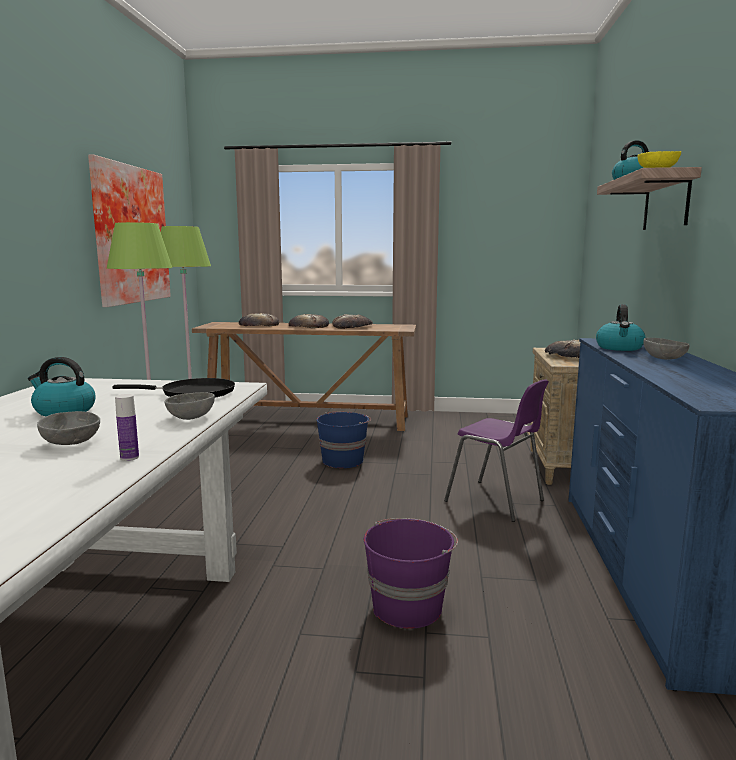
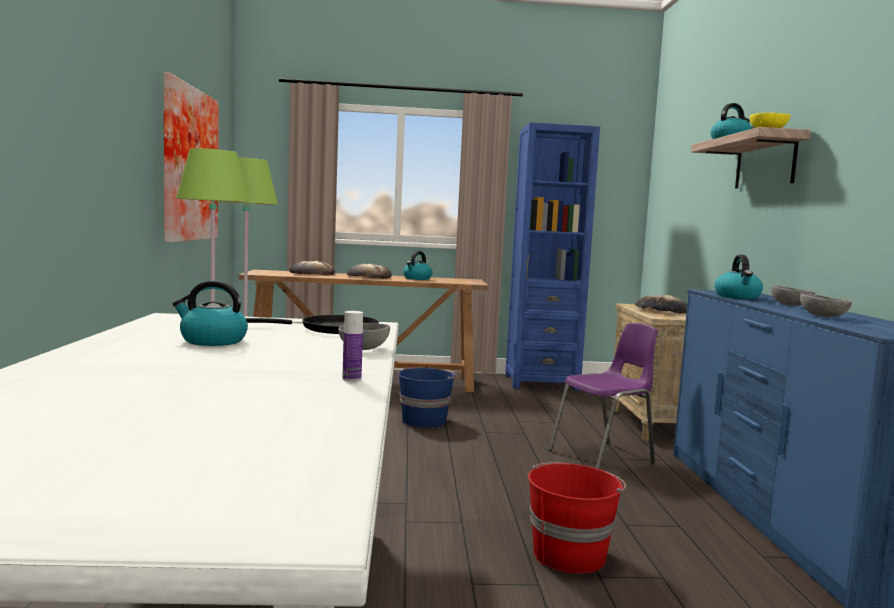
camera: 10 degrees left, 5 degrees down
(73, 442) = (268, 366): grey bowl -> grey bowl (824, 316)
(352, 326) = (417, 278): bread -> kettle
(408, 606) = (569, 554): purple bucket -> red bucket
(475, 420) = (541, 382): none -> blue bookcase
(496, 501) = (604, 457): purple chair -> purple chair turned 60 degrees counterclockwise

